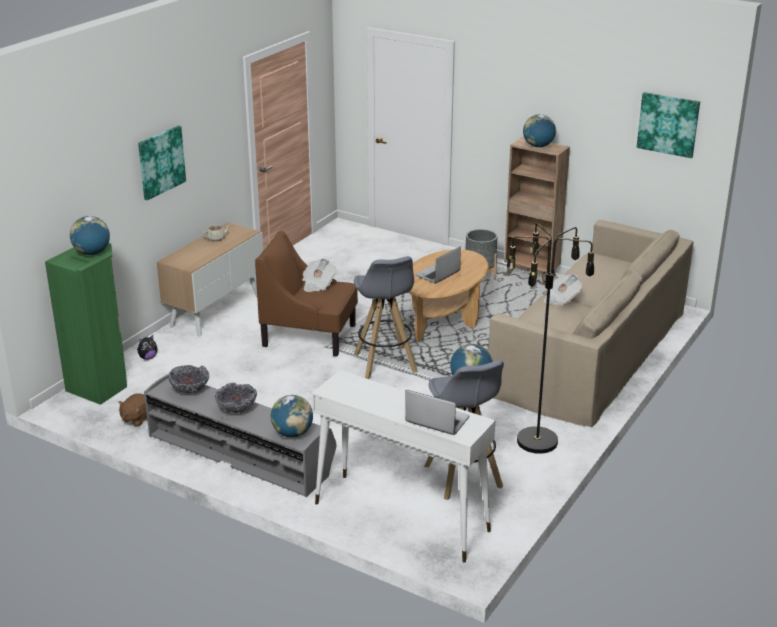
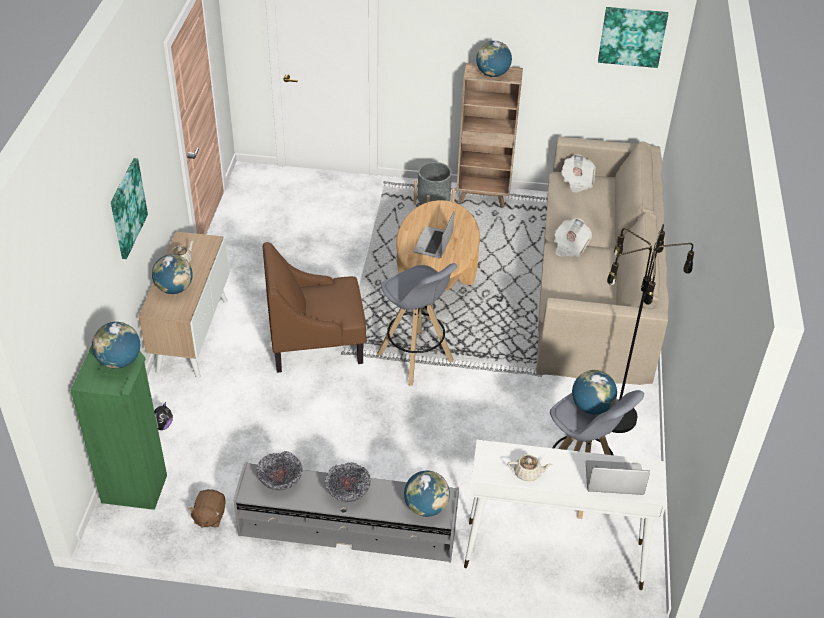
camera: 25 degrees left, 15 degrees up
(196, 252) = (174, 288): none -> globe
(318, 285) = (321, 291): newspaper -> newspaper (577, 181)
(364, 399) = (528, 473): none -> beige teapot

